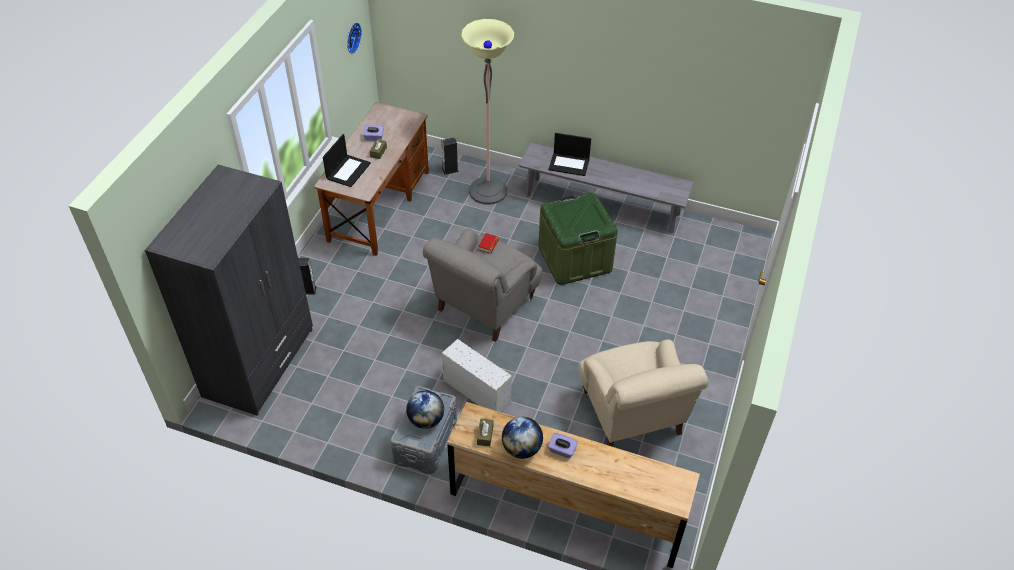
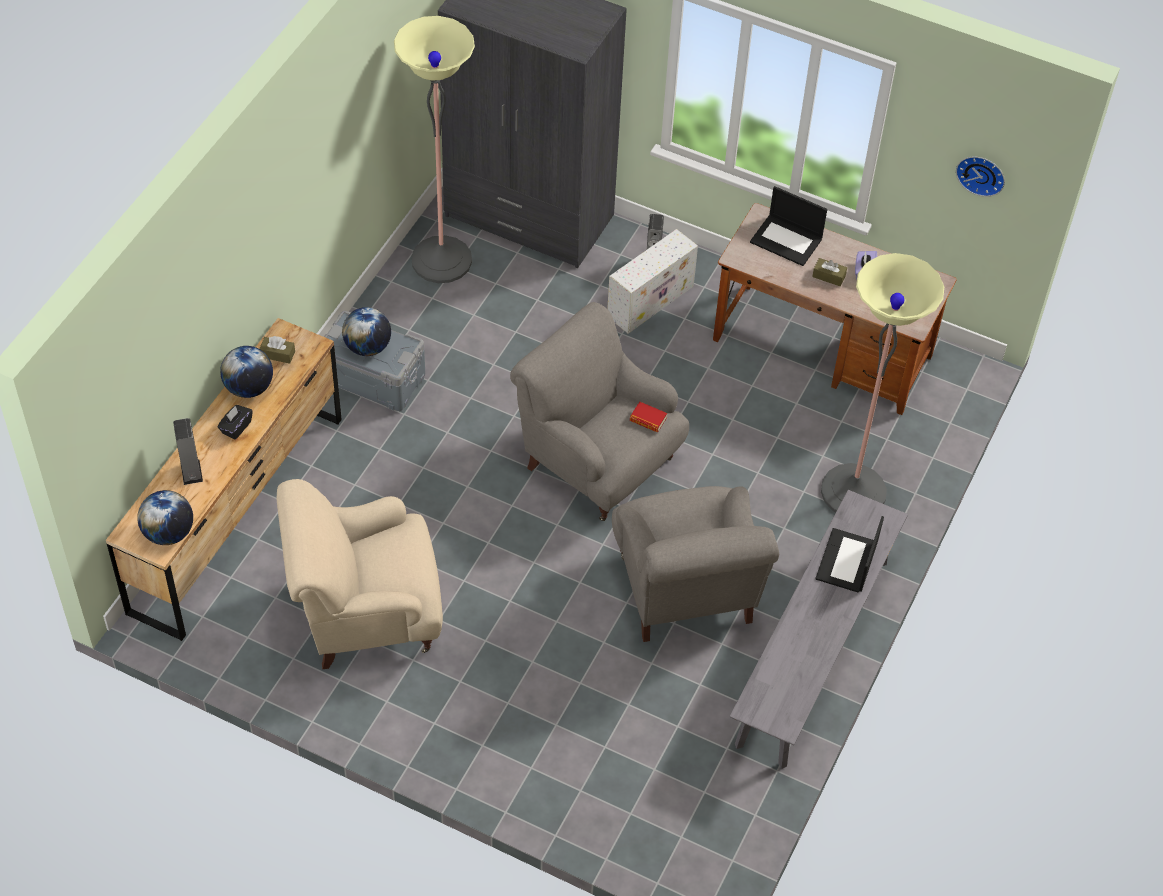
camera: 95 degrees right, 5 degrees up
(304, 412) = (441, 260): none -> floor lamp
(450, 170) = (908, 445): speaker -> speaker (191, 472)
(476, 391) = (442, 437): white storage box -> white storage box (651, 300)
(562, 450) = (236, 427): purple tissue box -> black tissue box
(574, 259) = (685, 591): green storage box -> grey armchair
(670, 476) = (169, 533): none -> globe

